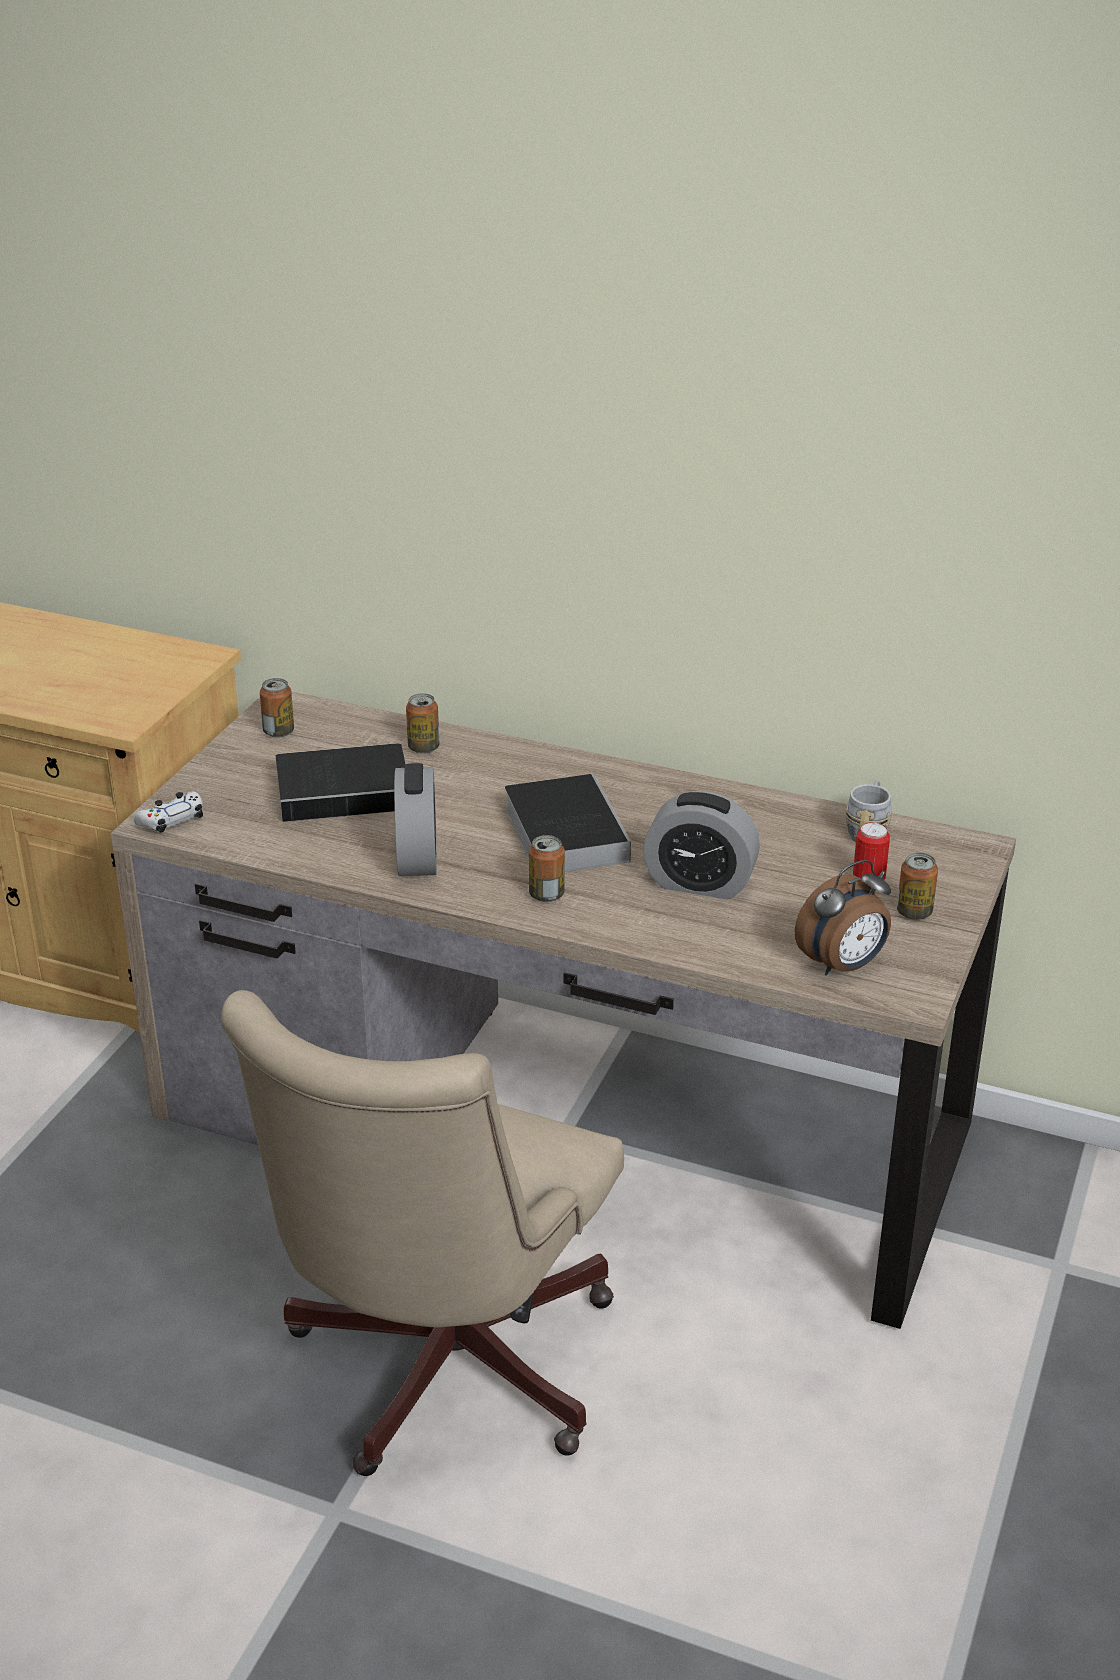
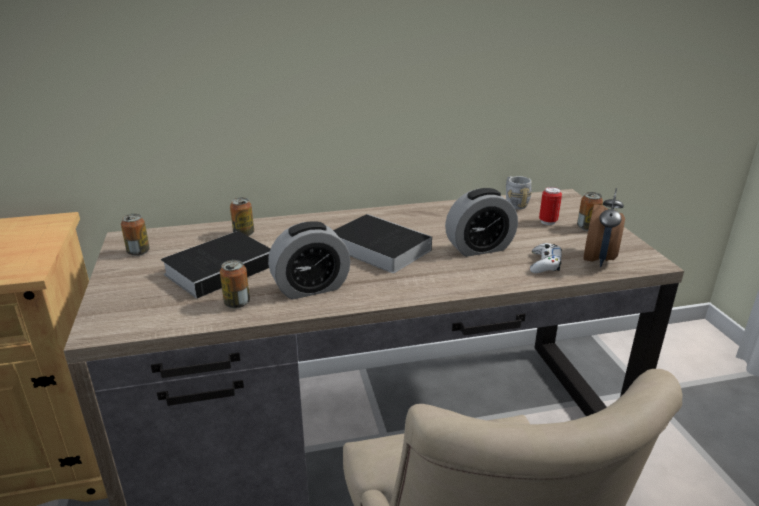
camera: 35 degrees left, 5 degrees down
(171, 820) = (109, 324): white game controller -> white game controller (545, 264)
(417, 857) = (311, 288): alarm clock -> alarm clock turned 105 degrees clockwise
(546, 894) = (412, 281): can -> can (237, 303)

